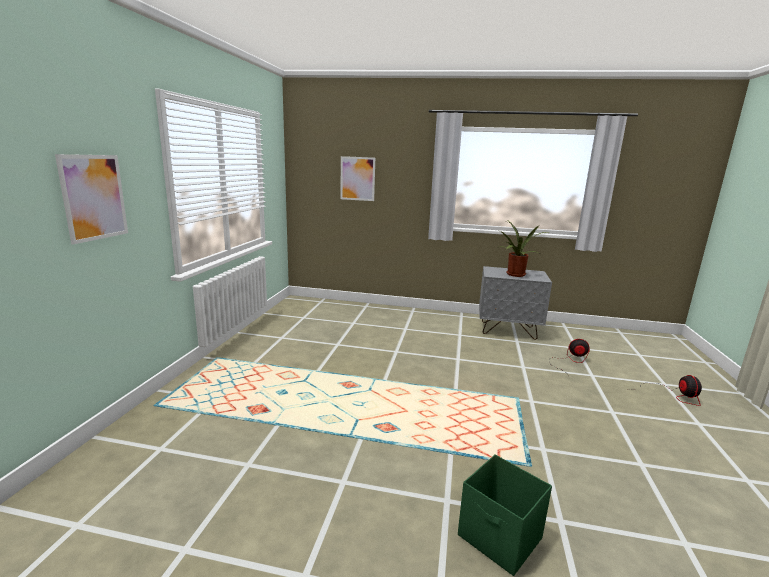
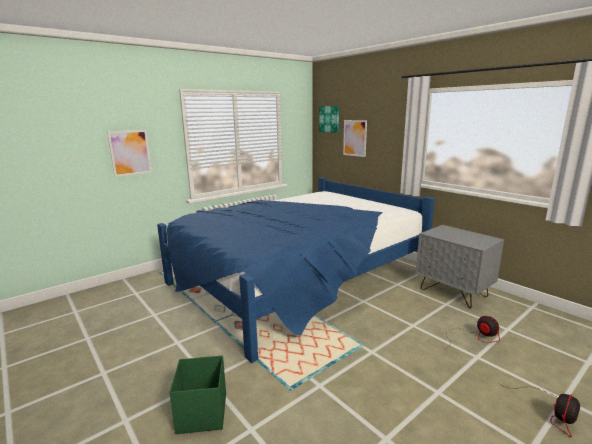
camera: 40 degrees right, 0 degrees up
(316, 154) = (329, 119): none -> picture
(364, 356) = (297, 279): none -> blue bed
(515, 275) = (456, 237): potted plant -> none

